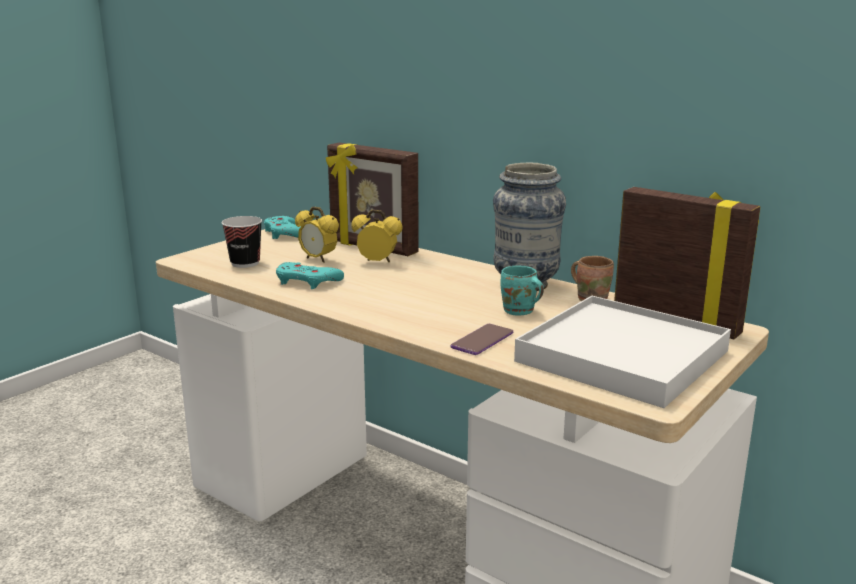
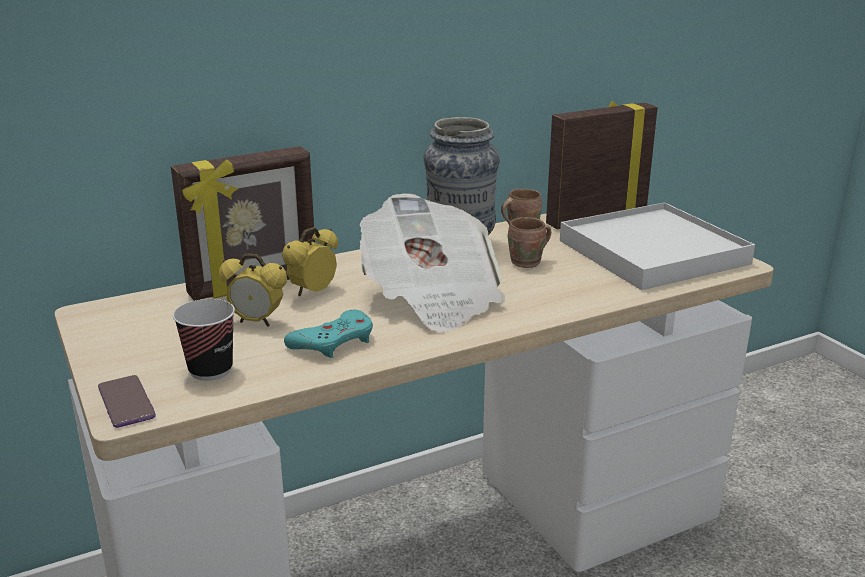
camera: 65 degrees left, 5 degrees up
(285, 233) = (113, 325): turquoise game controller -> none
(318, 259) = (257, 322): alarm clock -> alarm clock turned 45 degrees clockwise
(406, 293) = (431, 298): none -> newspaper
(482, 340) = (586, 292): phone -> phone (126, 402)
(519, 312) = (528, 263): turquoise mug -> brown mug

